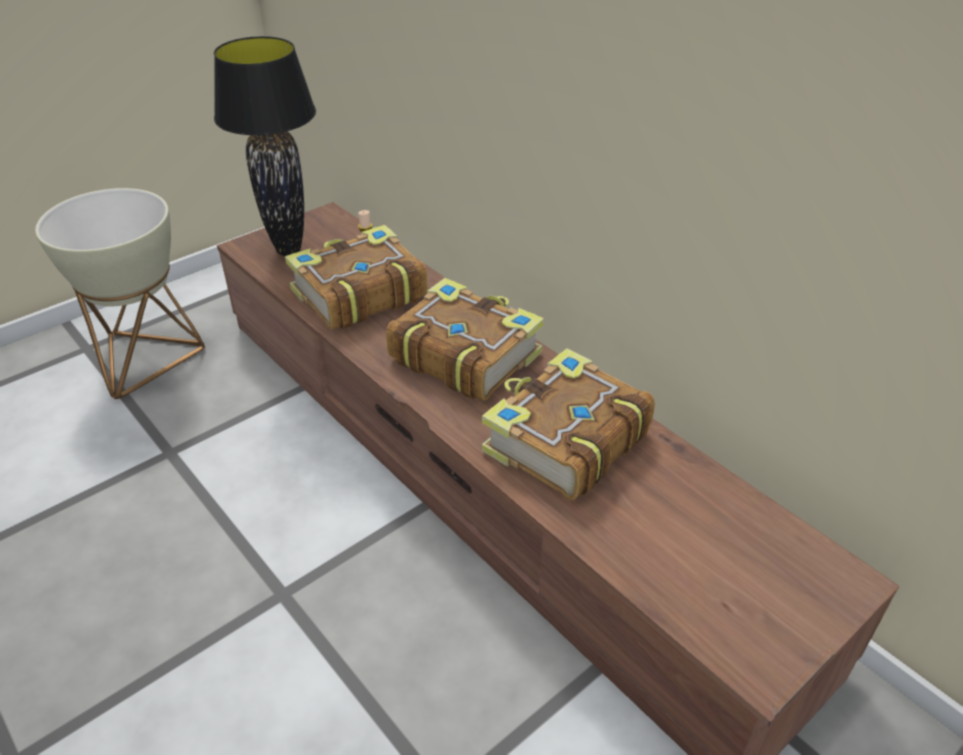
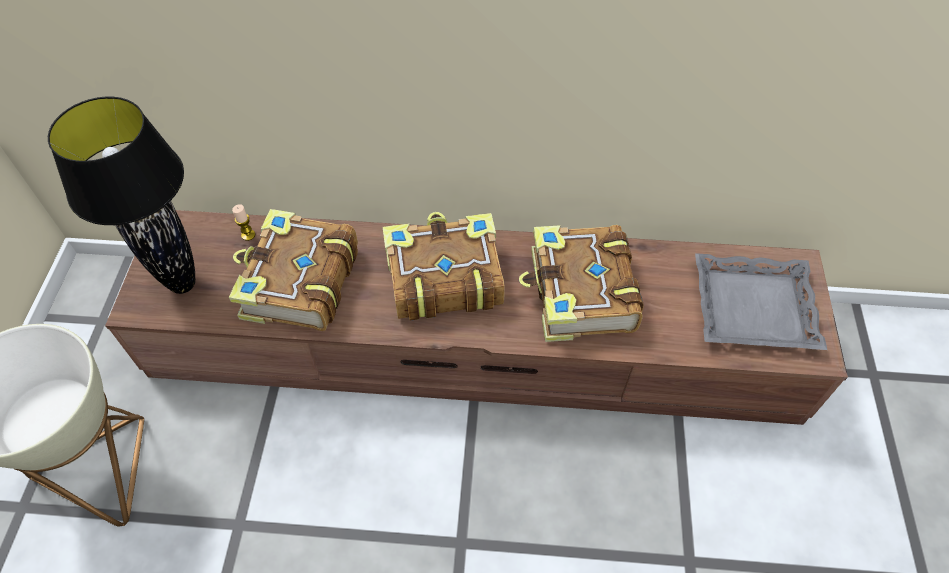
camera: 45 degrees left, 15 degrees up
(737, 575) = (753, 307): none -> grey tray

